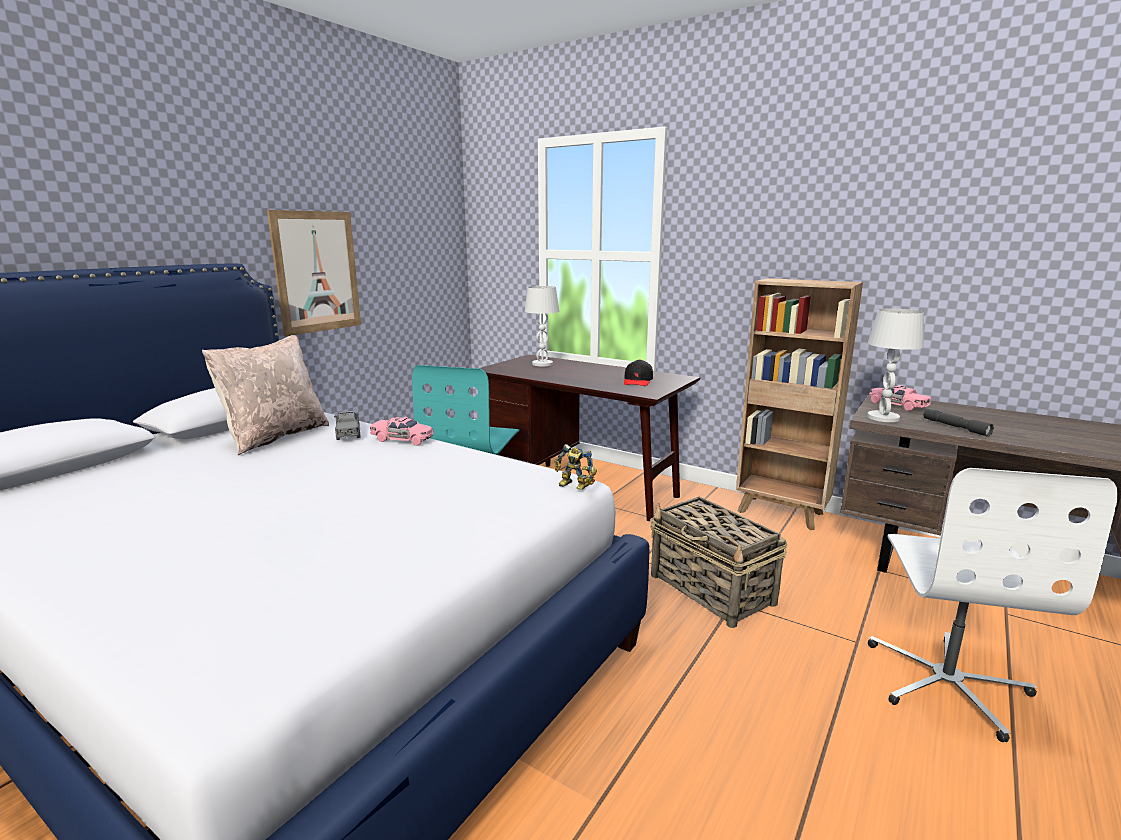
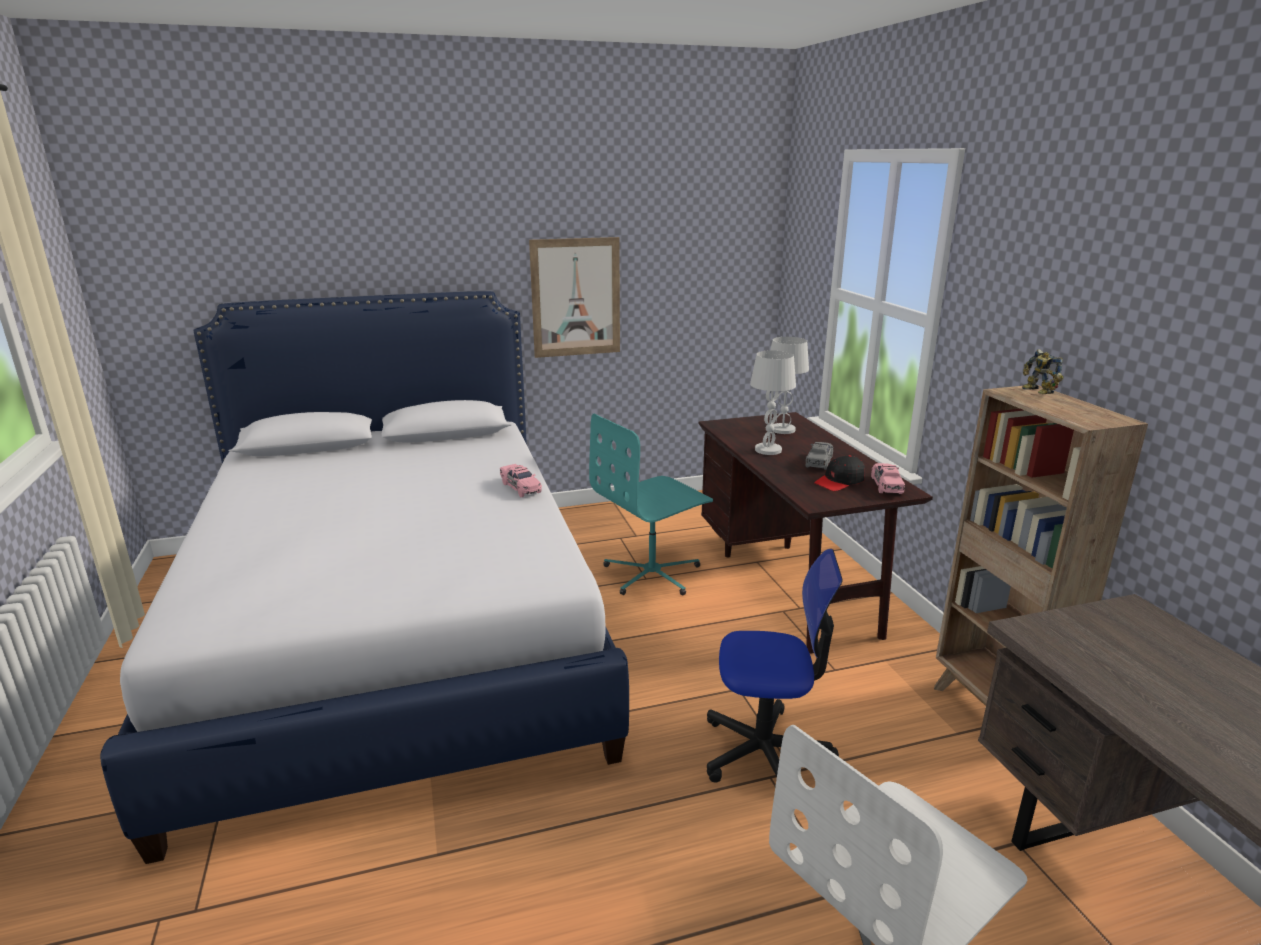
camera: 40 degrees right, 5 degrees up
(275, 436) = (450, 456): beige pillow -> none
(348, 433) = (497, 468): grey toy car -> grey toy car (818, 462)
(573, 486) = (555, 582): toy robot -> toy robot (1036, 391)
(712, 590) = (766, 754): basket -> office chair
(882, 417) = (1046, 635): white table lamp -> white table lamp (768, 450)
(897, 405) = (1123, 627): pink toy car -> pink toy car (886, 486)
(955, 427) = (1129, 691): grey flashlight -> none

